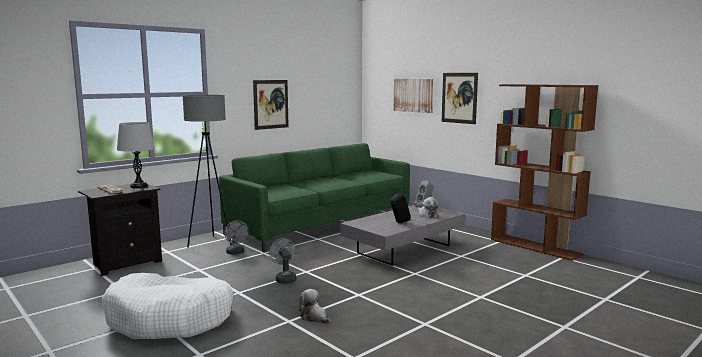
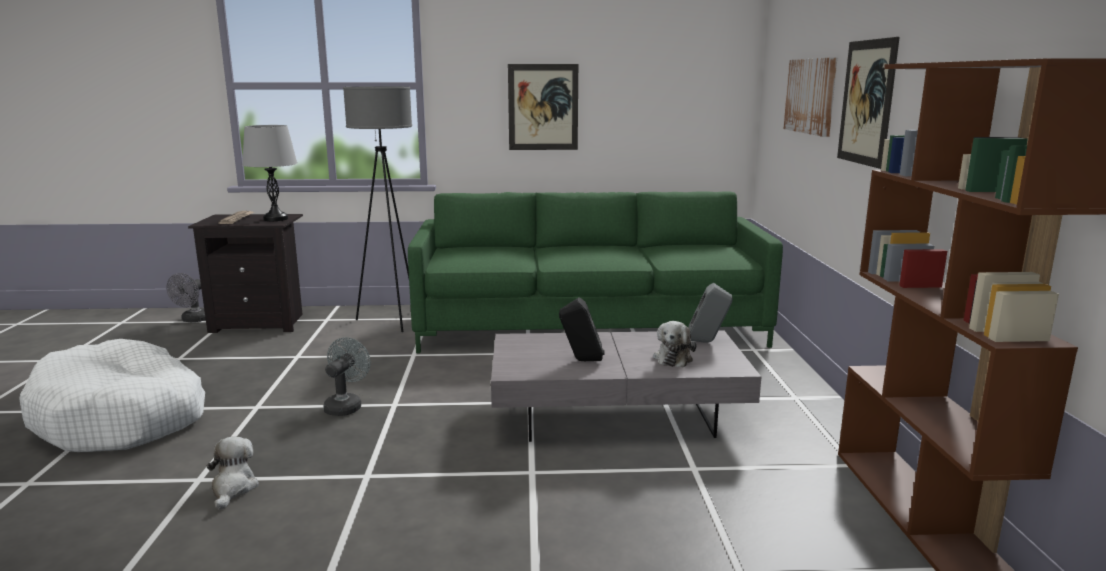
camera: 40 degrees right, 5 degrees up
(236, 253) = (385, 344): grey fan -> grey fan (193, 320)

